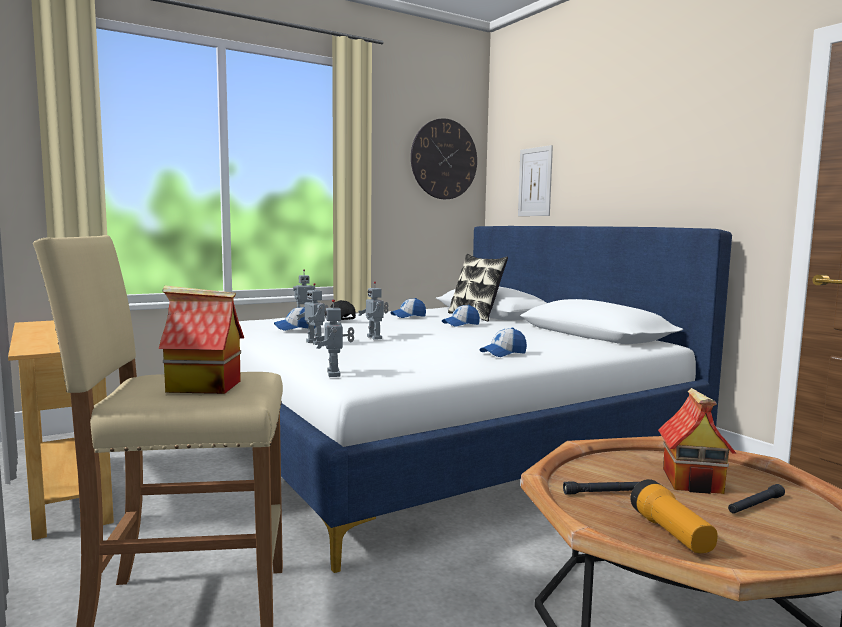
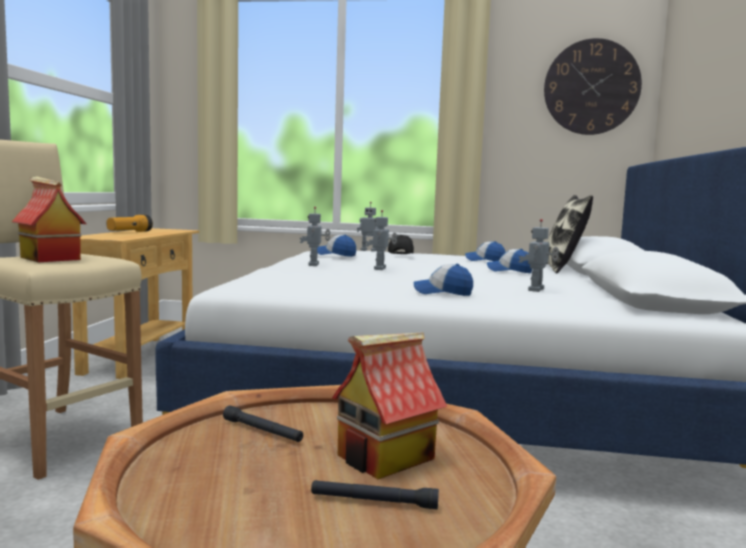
camera: 40 degrees right, 0 degrees up
(335, 374) = (236, 281): toy robot -> toy robot (537, 290)
(535, 182) = (688, 103): picture -> none
(671, 533) = (200, 479): flashlight -> flashlight (129, 232)

